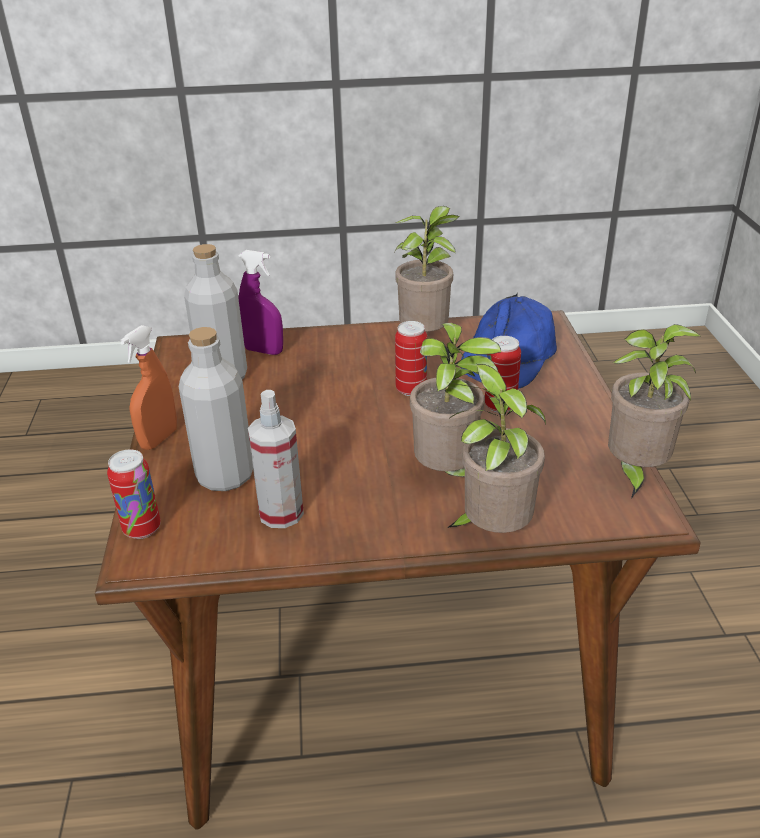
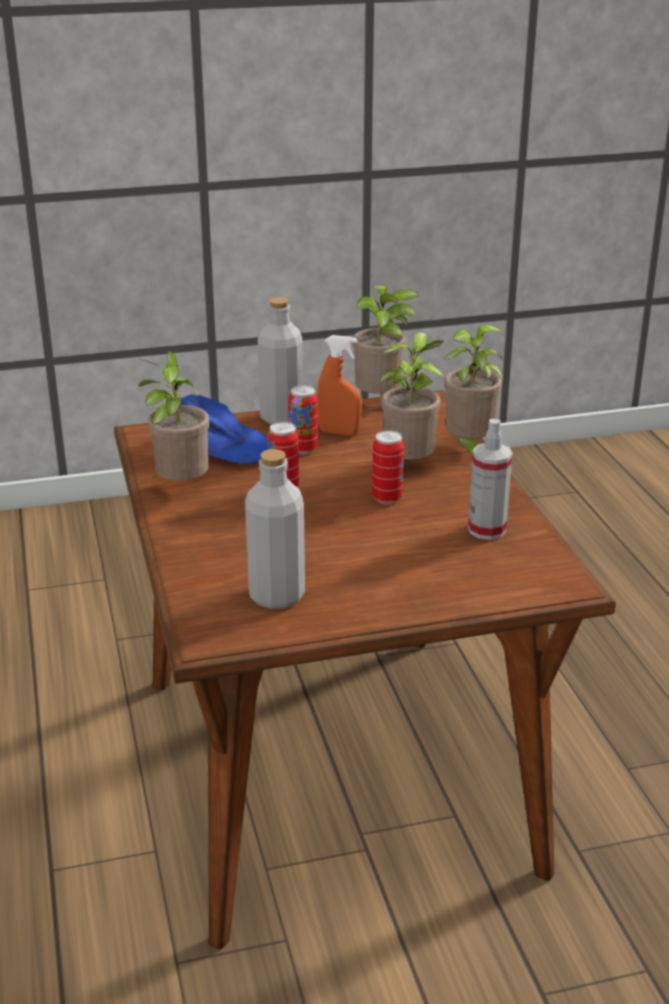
camera: 100 degrees left, 5 degrees down
(142, 529) = (537, 591): can -> can (387, 498)
(159, 439) = (405, 612): orange spray bottle -> orange spray bottle (339, 432)
(225, 476) = (449, 564): grey bottle -> grey bottle (281, 417)
(263, 351) = (215, 578): purple spray bottle -> none

